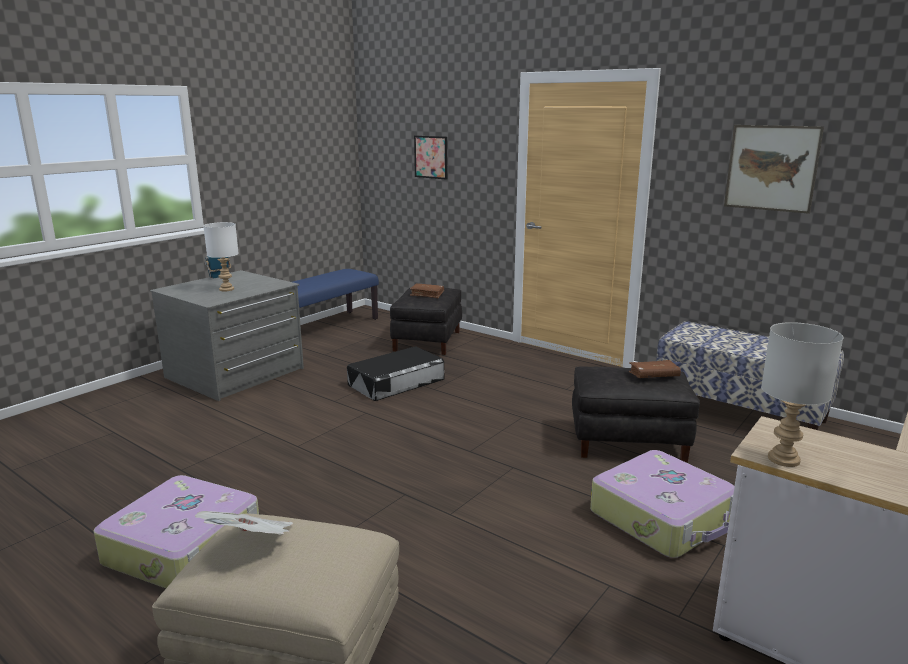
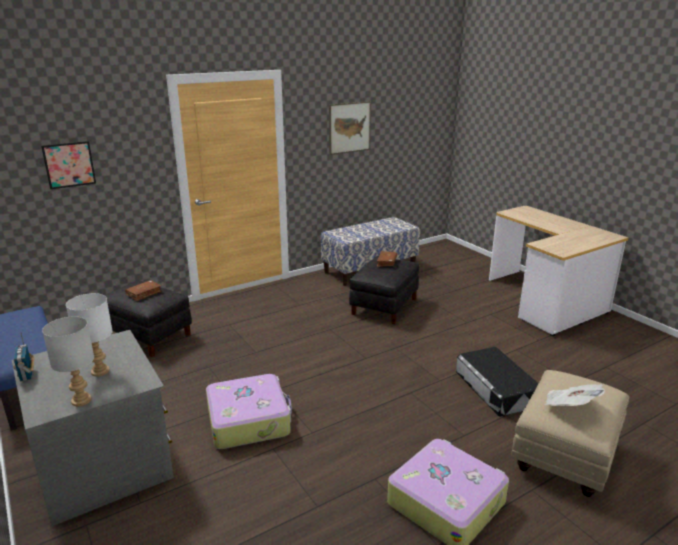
camera: 70 degrees left, 5 degrees up
(396, 382) = (225, 366): black storage box -> black storage box (496, 388)
(663, 517) = (464, 320): suitcase -> suitcase (249, 420)
(782, 459) = (567, 251): grey table lamp -> grey table lamp (80, 401)

